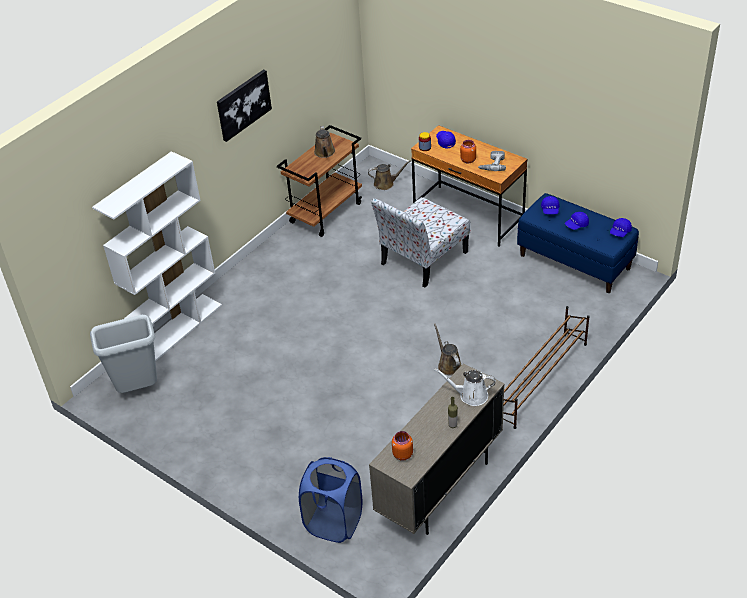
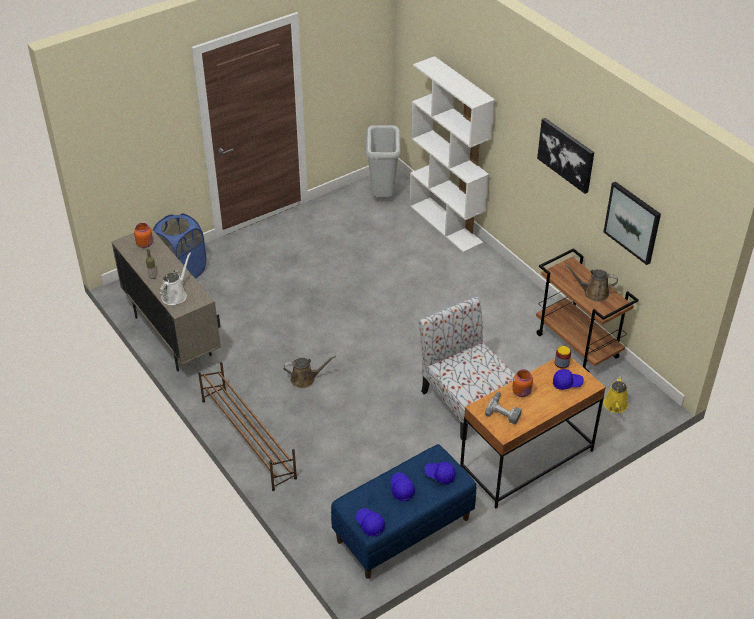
camera: 105 degrees right, 0 degrees up
(305, 79) = (632, 222): none -> picture
(386, 183) = (615, 406): brown watering can -> yellow watering can

